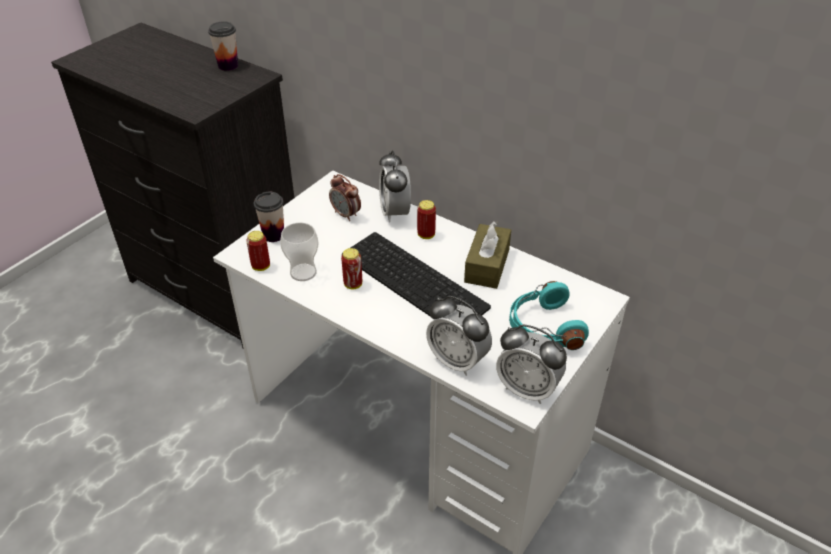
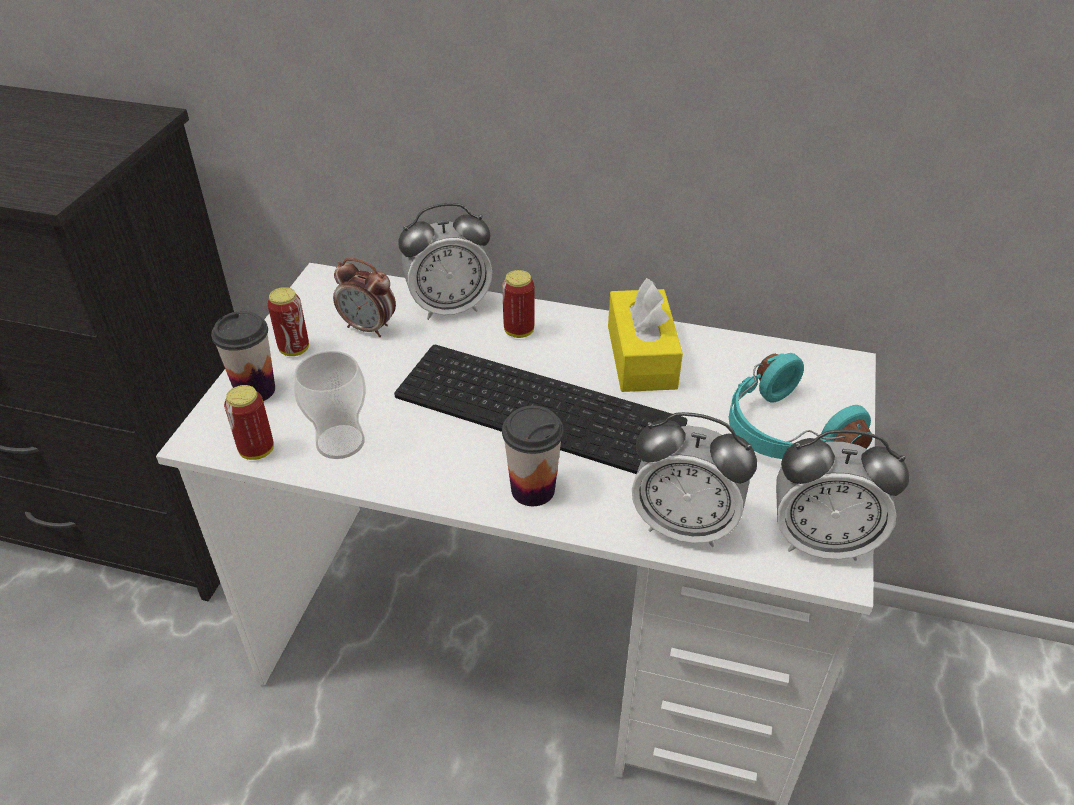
camera: 20 degrees left, 0 degrees up
(228, 66) = (77, 110): cup -> cup (533, 490)
(353, 284) = (439, 441): can -> can (294, 349)
(395, 212) = (449, 307): alarm clock -> alarm clock turned 75 degrees counterclockwise
(487, 265) = (641, 357): brown tissue box -> yellow tissue box

